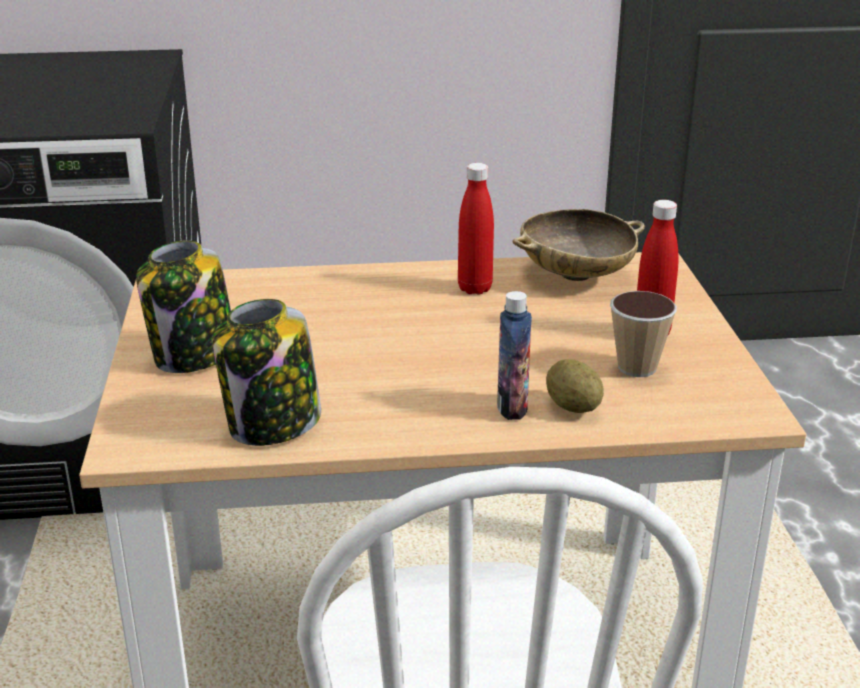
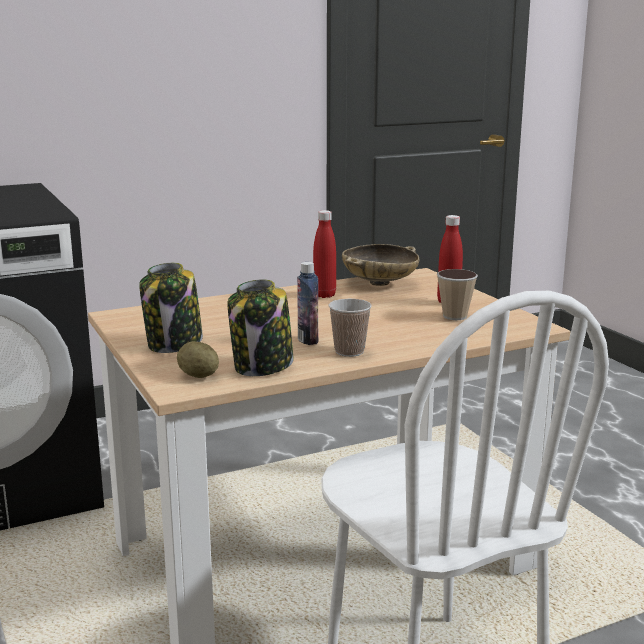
camera: 20 degrees left, 10 degrees down
(417, 417) = (349, 351): none -> cup
(512, 408) = (401, 341): bottle -> bottle (308, 340)
(573, 407) = (435, 336): potato -> potato (198, 375)

